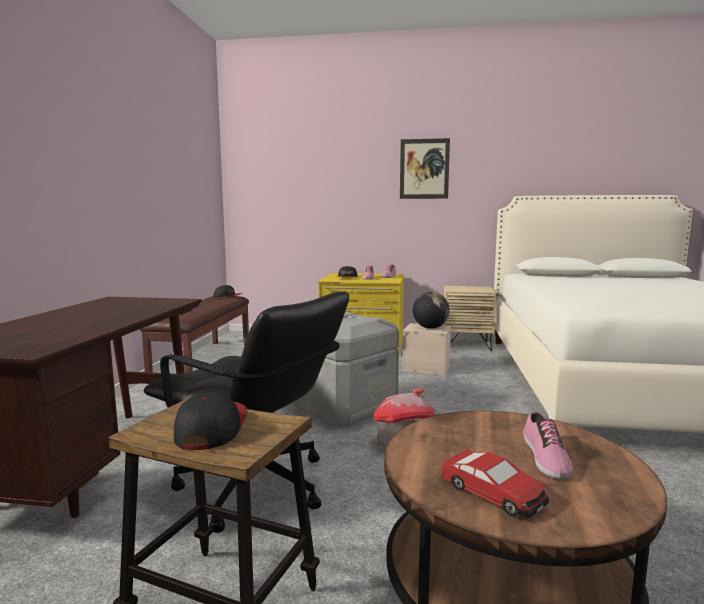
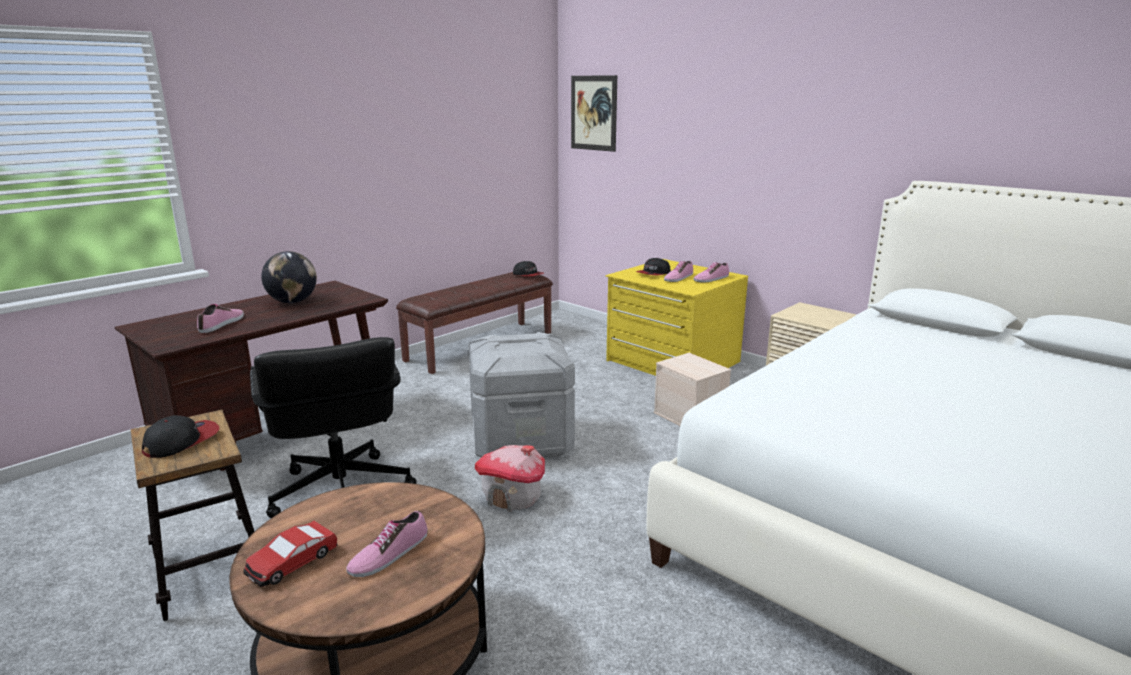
camera: 35 degrees right, 10 degrees up
(60, 330) = (222, 324): none -> shoe
(424, 169) = (789, 125): picture -> picture (593, 113)
(430, 328) = (695, 366): globe -> globe (292, 302)
(493, 493) = (292, 562): toy car -> toy car turned 45 degrees clockwise

